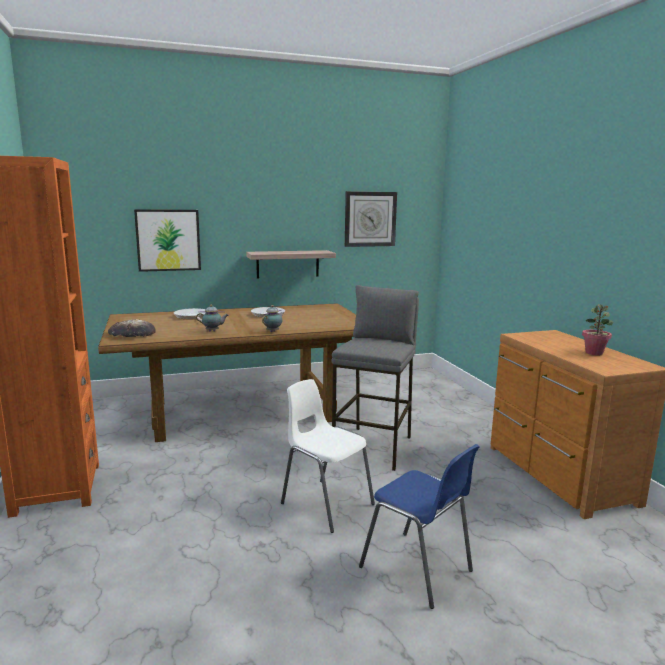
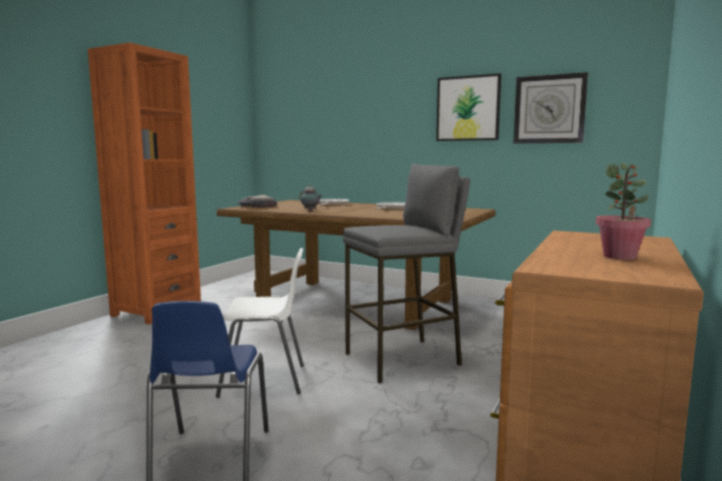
camera: 45 degrees right, 5 degrees down
(168, 240) = (340, 137): picture -> picture (468, 108)
(273, 331) = (352, 215): teapot -> none
(288, 264) = (447, 162): shelf -> none
(325, 503) = (265, 380): white chair -> white chair turned 90 degrees clockwise

